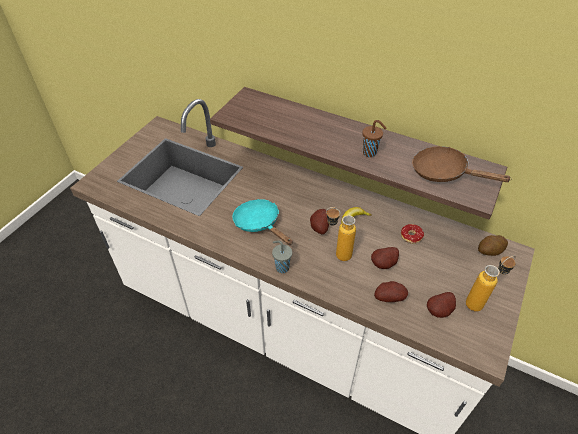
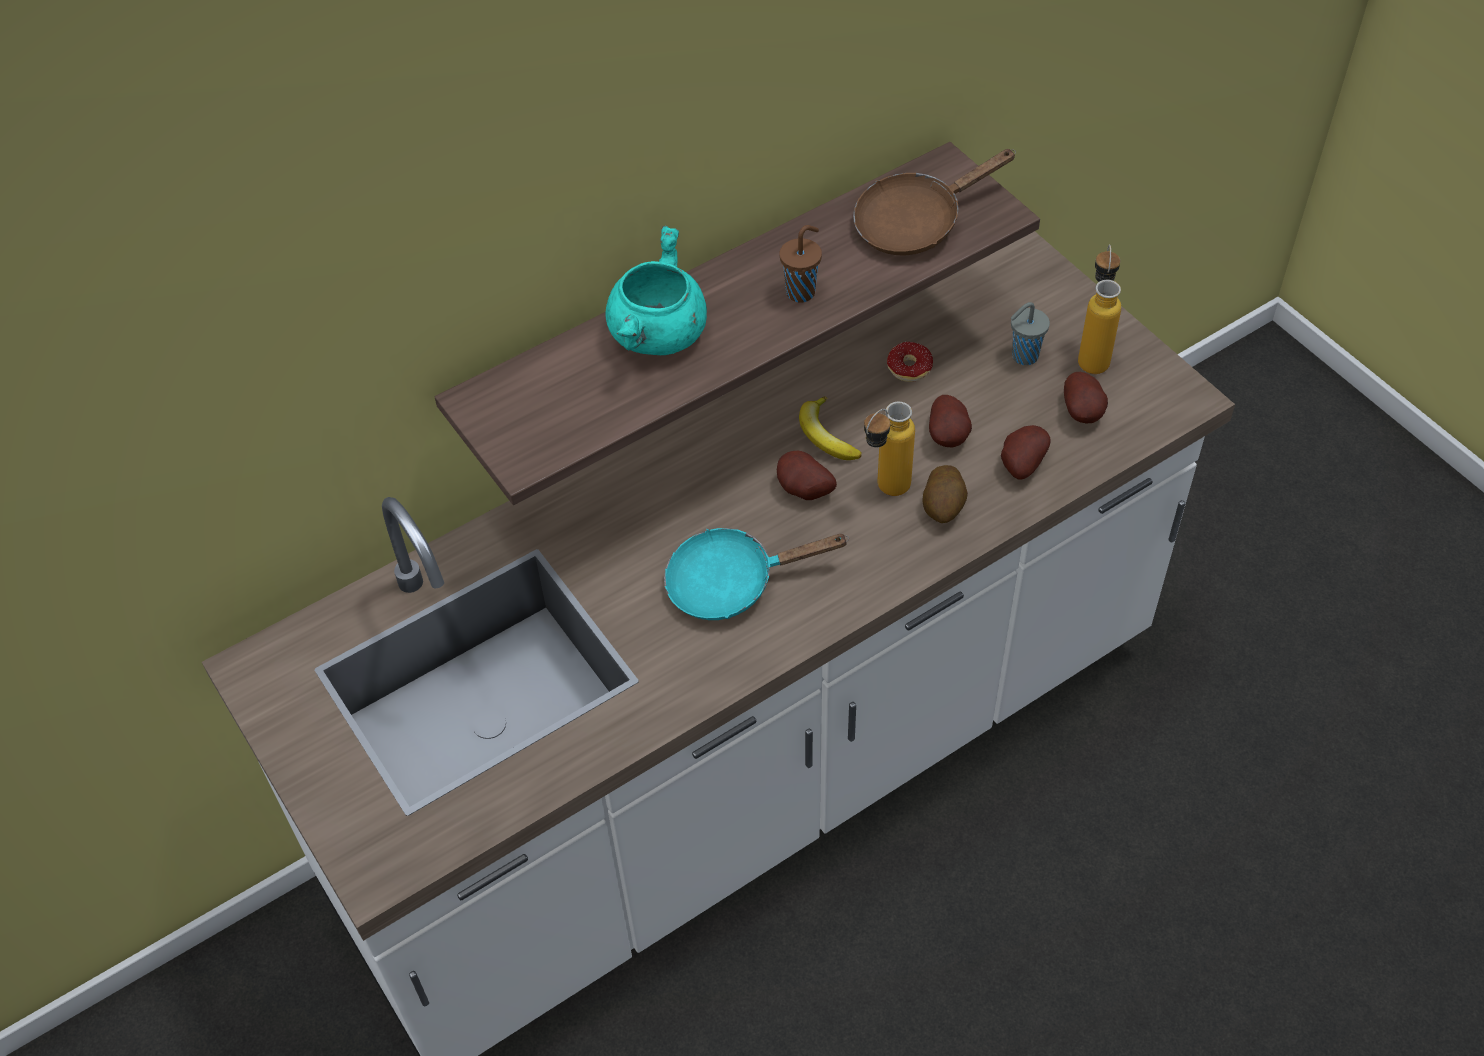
camera: 60 degrees left, 5 degrees up
(281, 267) = (866, 590): grey cup -> grey cup (1023, 357)
(313, 124) = (659, 336): none -> turquoise cooking pot
(489, 251) = (1003, 284): potato -> potato (943, 506)

